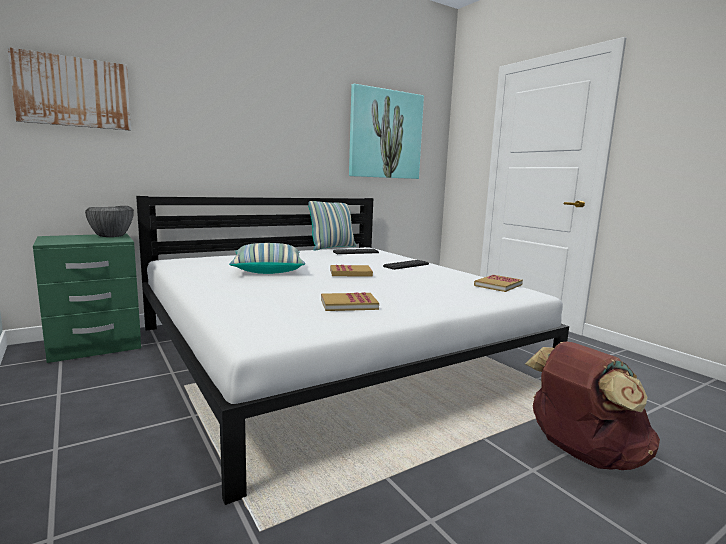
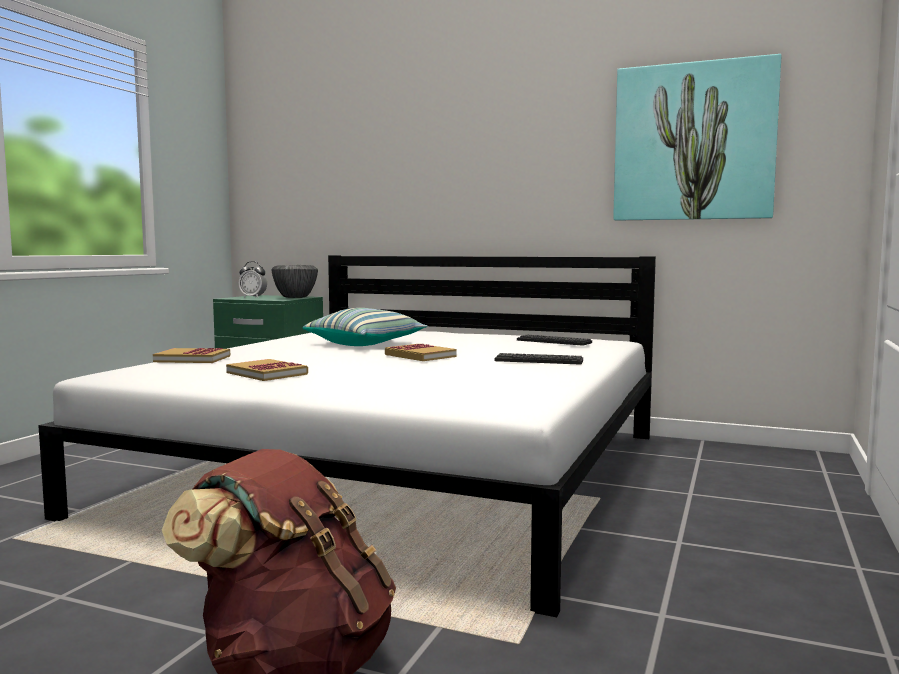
camera: 55 degrees right, 5 degrees down
(71, 240) = (253, 297): none -> alarm clock
(73, 92) = (291, 153): picture -> none
(332, 248) = (566, 336): pillow -> none
(498, 285) = (524, 394): book -> book (192, 359)

